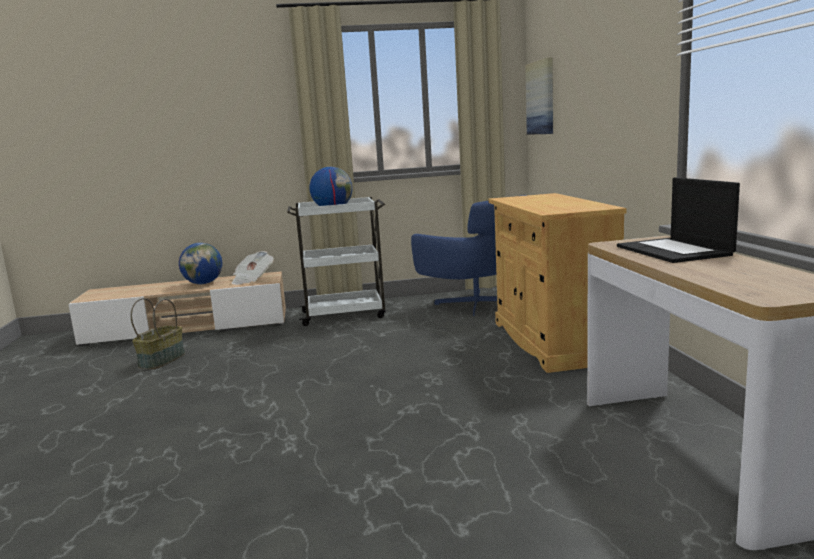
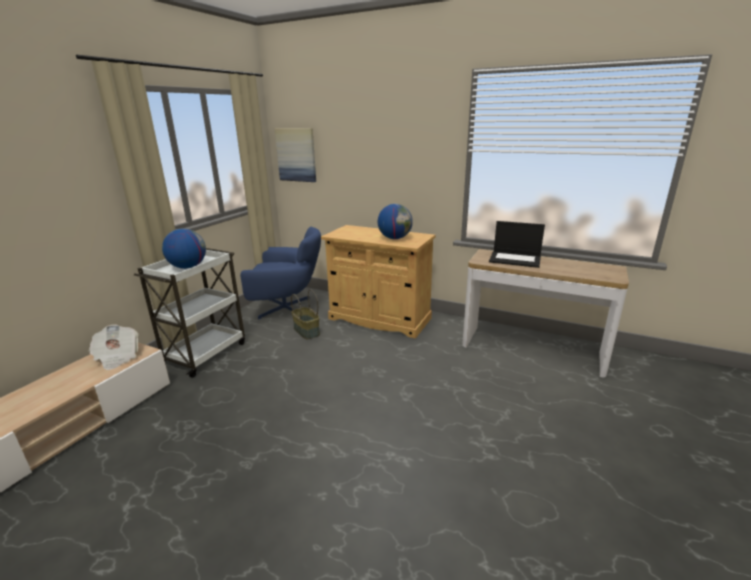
camera: 55 degrees left, 10 degrees up
(161, 360) = (118, 481): basket -> basket (306, 331)
(203, 283) = (62, 383): globe -> globe (395, 238)

